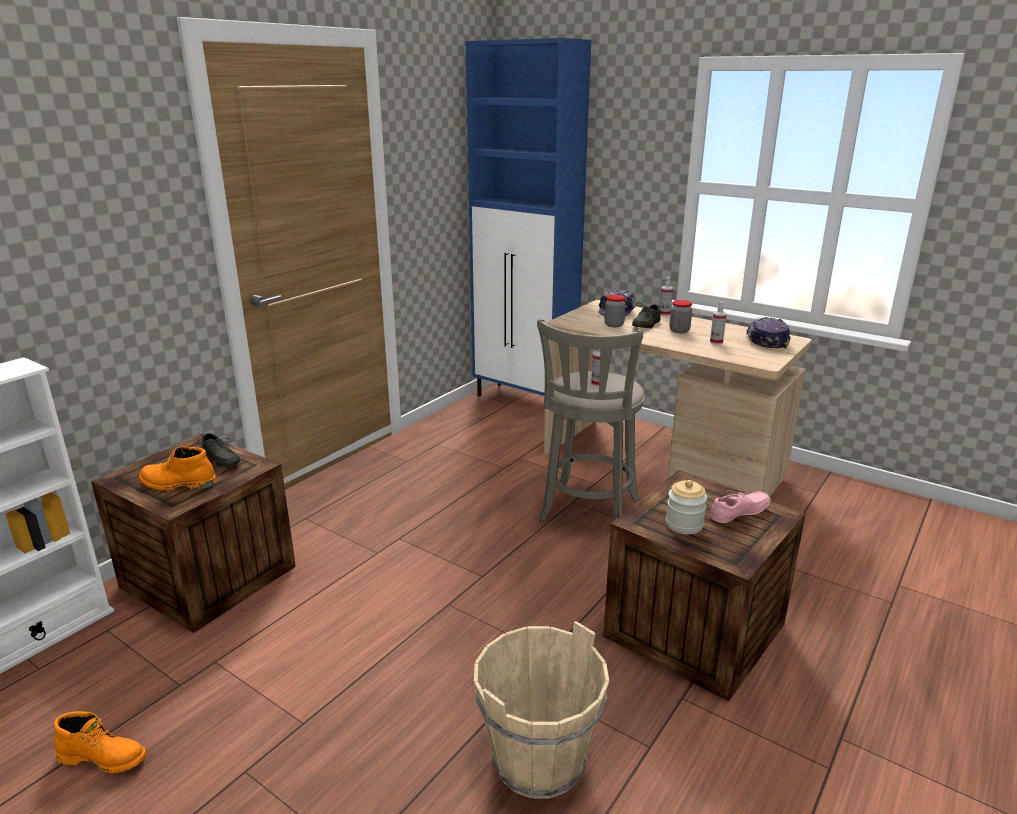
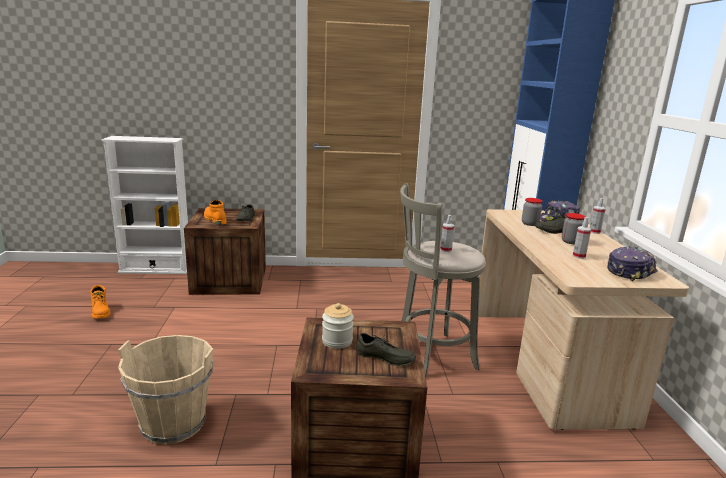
camera: 50 degrees right, 5 degrees down
(741, 513) = (384, 359): pink shoe -> grey shoe

